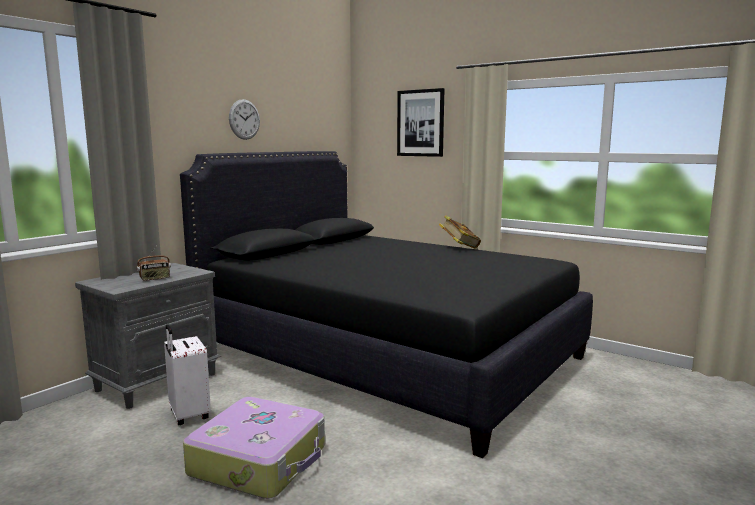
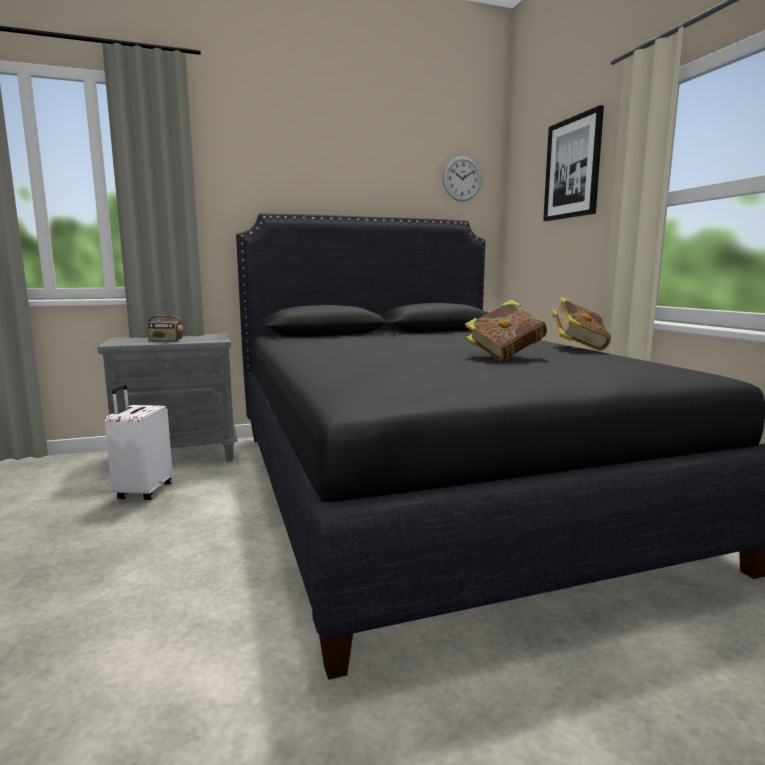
camera: 35 degrees right, 0 degrees up
(244, 119) = (330, 176): wall clock -> wall clock (462, 179)
(260, 461) = (107, 561): suitcase -> none
(443, 261) = (505, 357): none -> book

